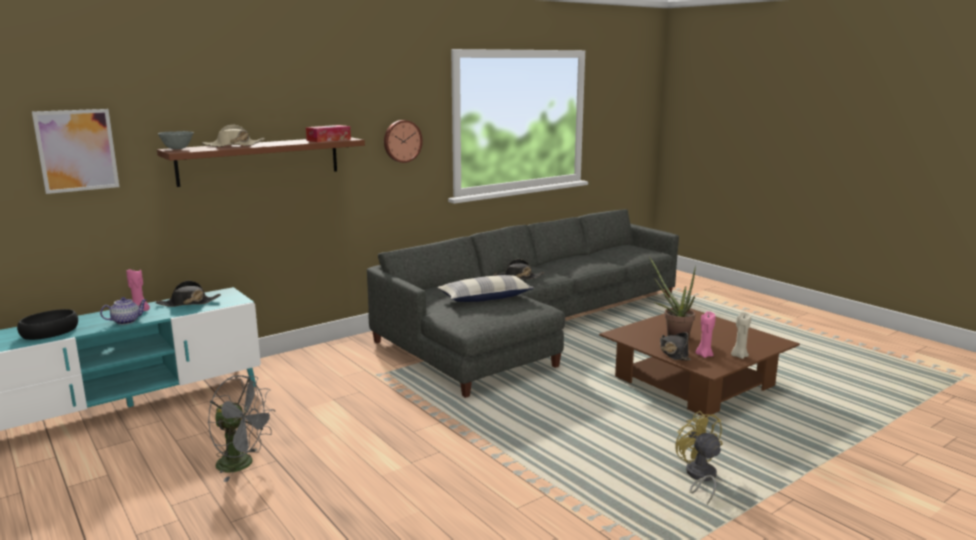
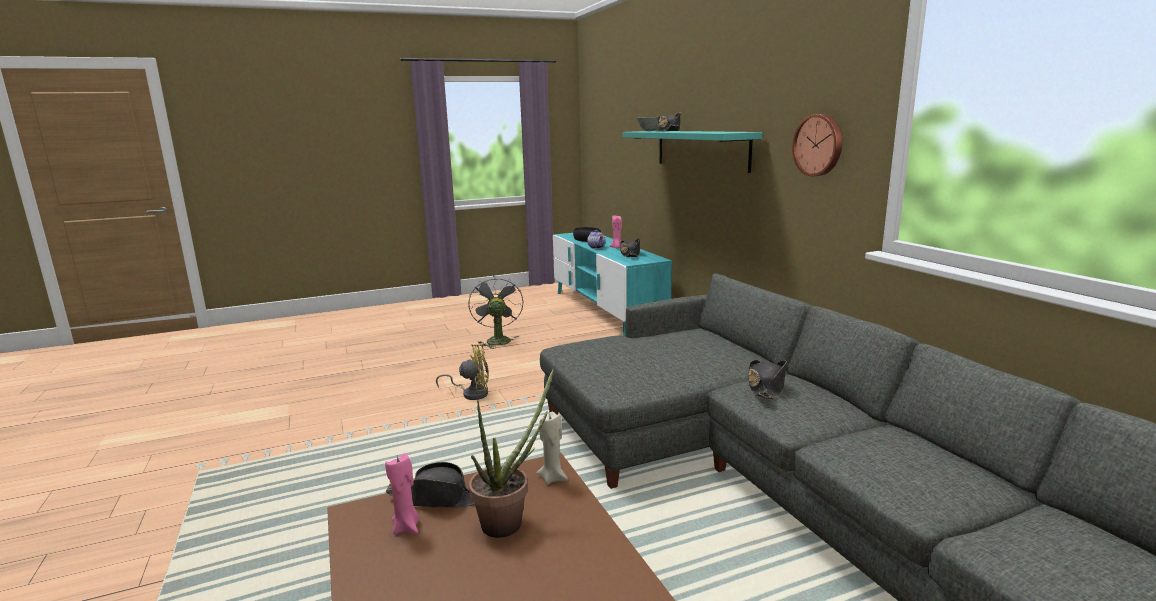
camera: 105 degrees right, 0 degrees up
(77, 150) = (629, 127): picture -> none
(233, 146) = (669, 131): beige hat -> black hat
(242, 464) = (497, 340): grey fan -> grey fan turned 135 degrees clockwise
(260, 160) = (701, 149): brown shelf -> turquoise shelf
(328, 140) = (716, 132): tissue box -> none
(485, 298) = (659, 357): pillow -> none
(699, 477) = (261, 526): yellow fan -> yellow fan (472, 393)
(739, 356) = (367, 569): beige candle -> beige candle (553, 478)

